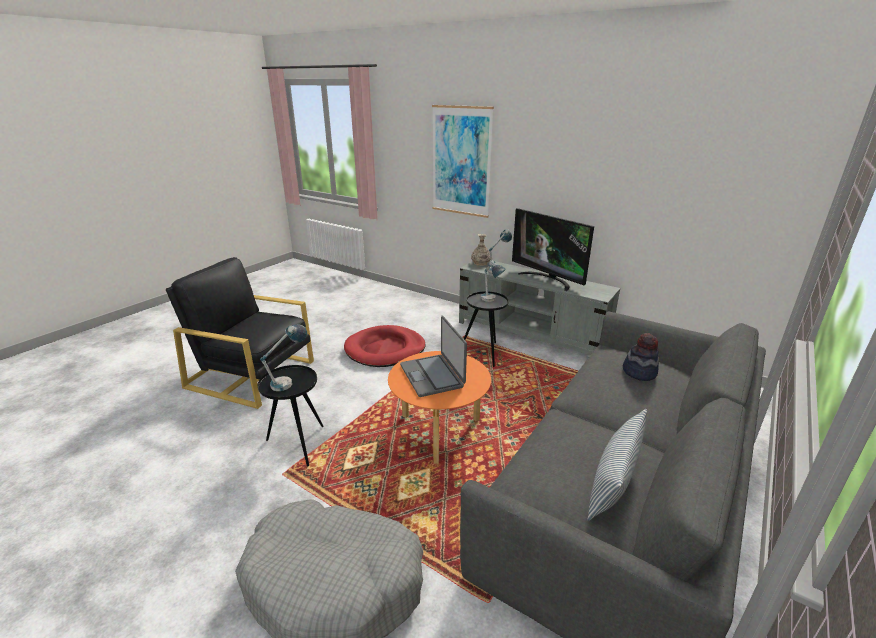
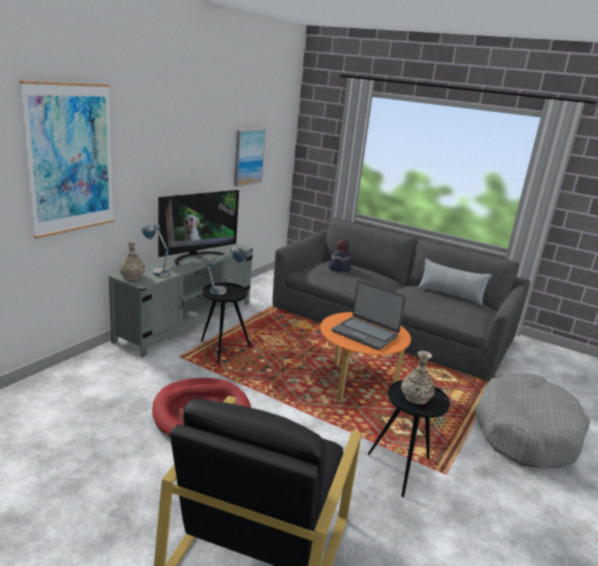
camera: 95 degrees left, 5 degrees down
(289, 381) = (415, 397): table lamp -> vase
(432, 376) = (365, 333): laptop -> laptop turned 60 degrees clockwise
(689, 203) = (248, 157): none -> picture

